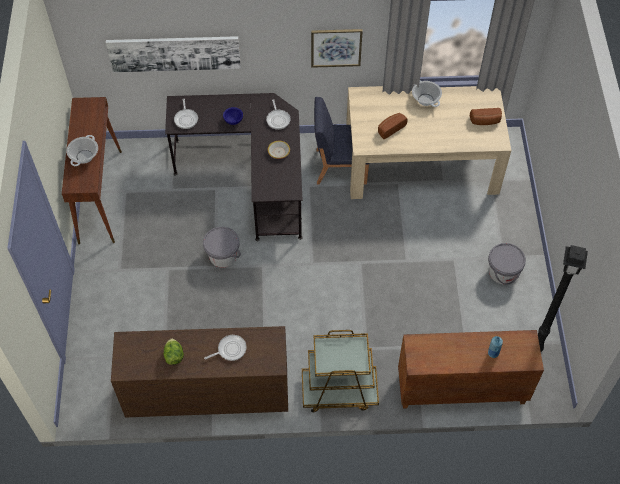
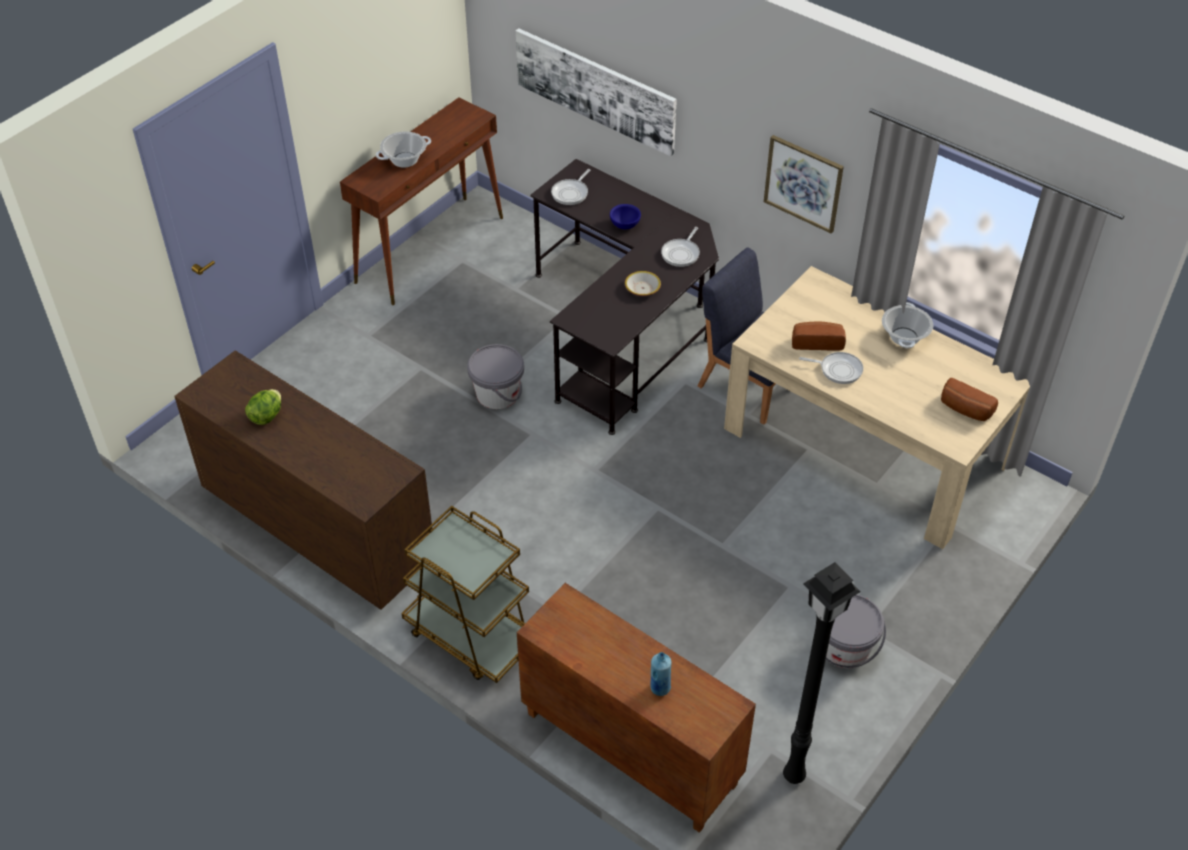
camera: 40 degrees right, 10 degrees down
(230, 349) = (333, 451): frying pan -> frying pan (838, 370)

